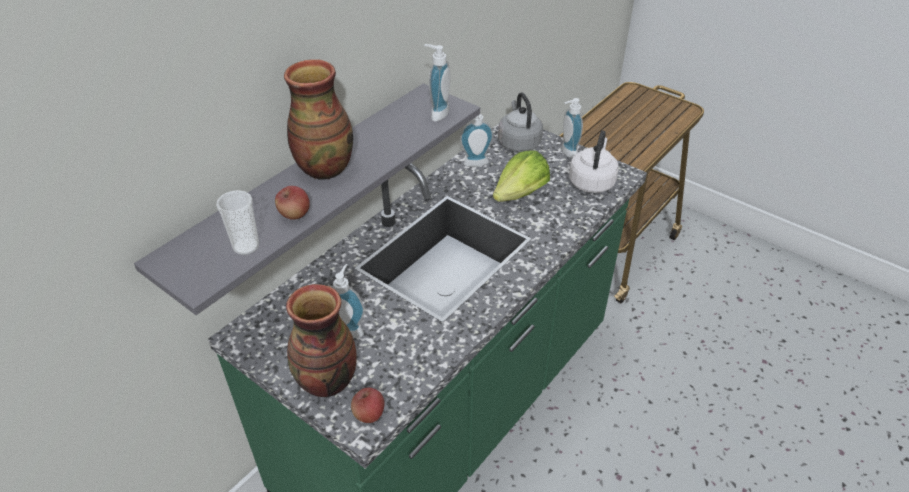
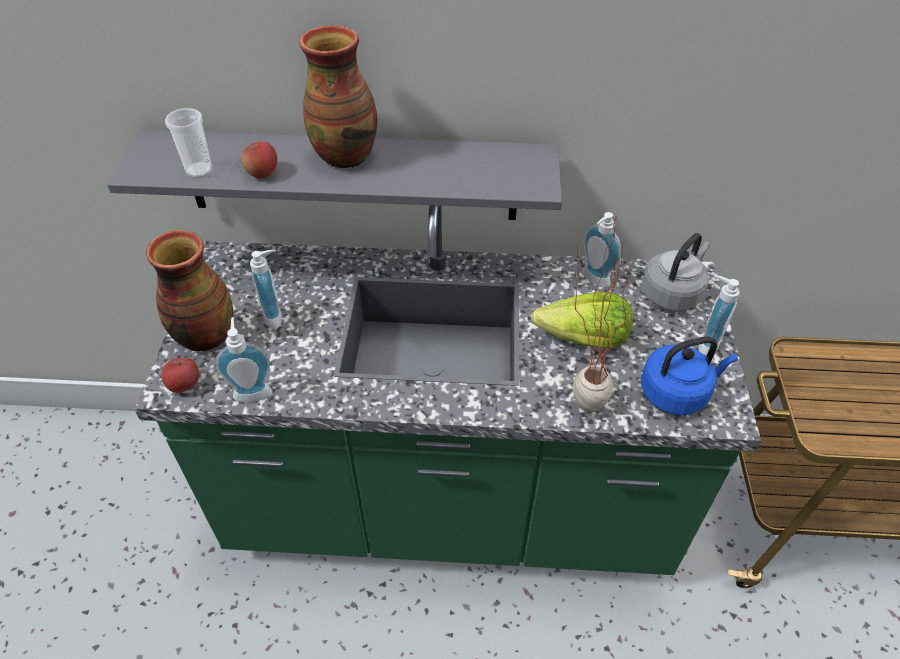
camera: 55 degrees right, 5 degrees up
(436, 113) = (512, 178): soap dispenser -> soap dispenser (252, 391)
(563, 218) = (581, 397): none -> potted plant
(592, 181) = (677, 393): white kettle -> blue kettle

